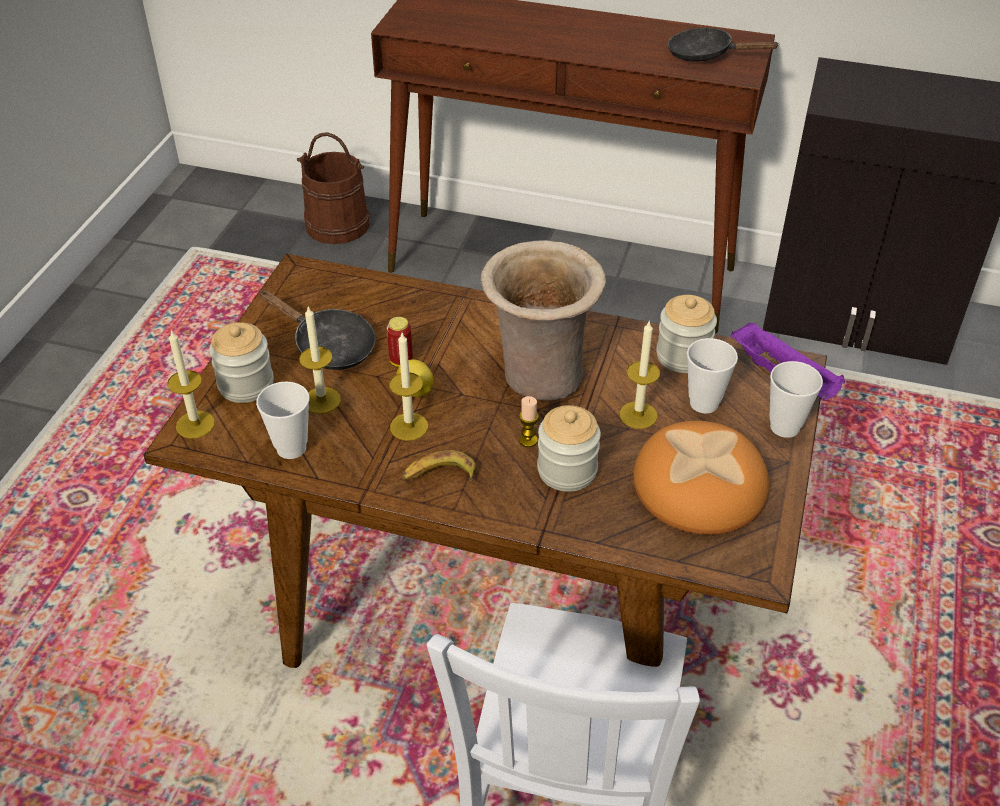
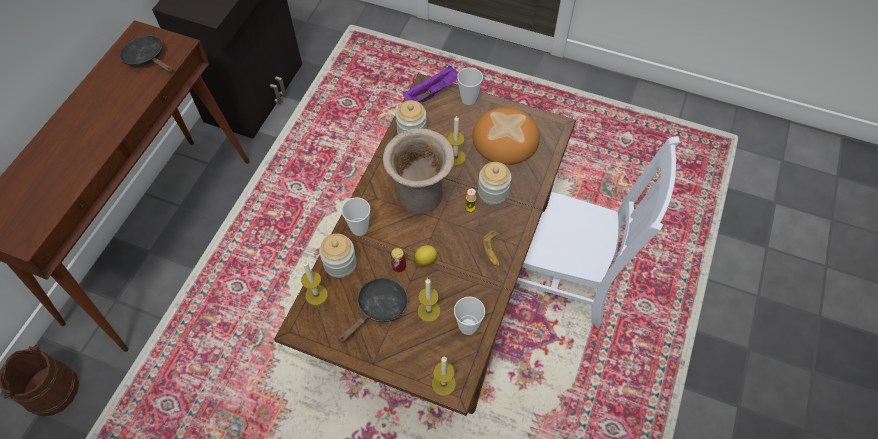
camera: 85 degrees left, 15 degrees up
(246, 385) = (410, 356): jar -> jar (340, 264)
(409, 426) = (455, 264): candle -> candle (316, 294)
(704, 403) = (449, 128): cup -> cup (359, 228)
(706, 55) = (148, 58): black frying pan -> black frying pan turned 105 degrees clockwise

